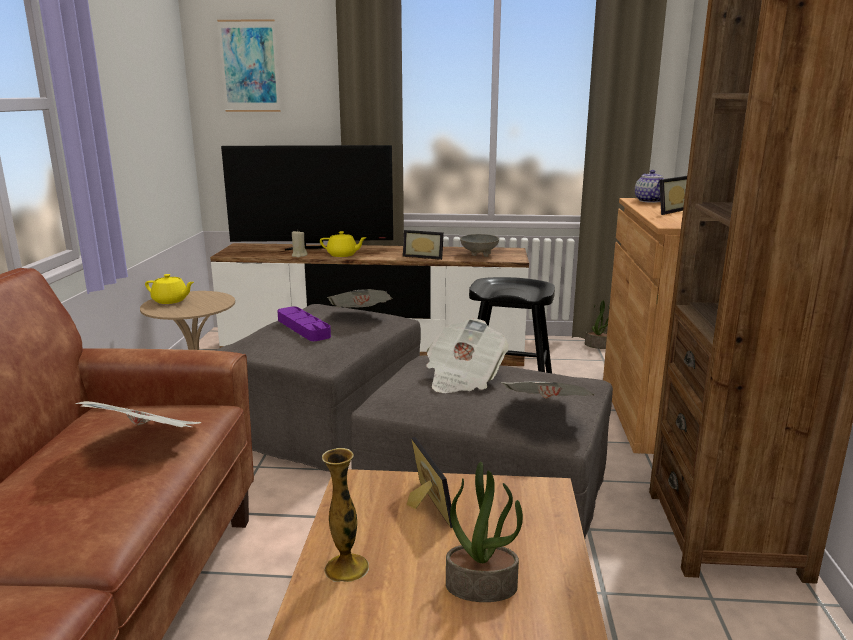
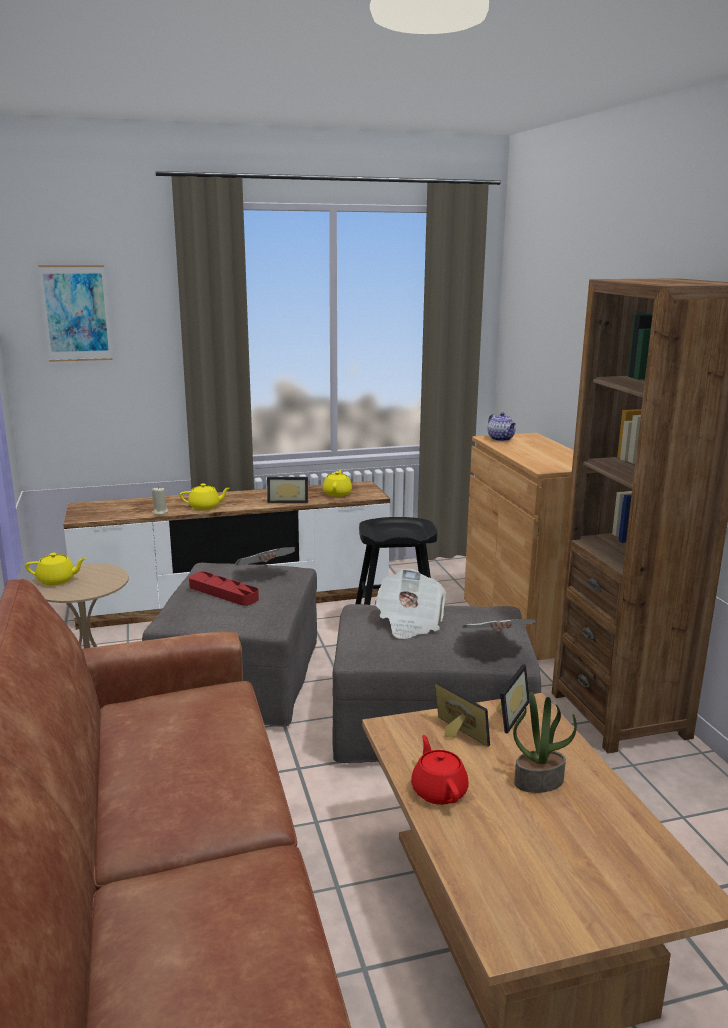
camera: 20 degrees left, 0 degrees up
(147, 441) = (213, 725): newspaper -> none
(303, 328) = (223, 593): purple tray -> red tray
(313, 248) = (165, 502): television -> none
(346, 568) = (439, 790): vase -> red teapot
(478, 254) = (337, 493): grey bowl -> yellow teapot
(598, 345) = (441, 565): potted plant -> none
(668, 211) = (527, 451): picture frame -> picture frame (507, 714)

